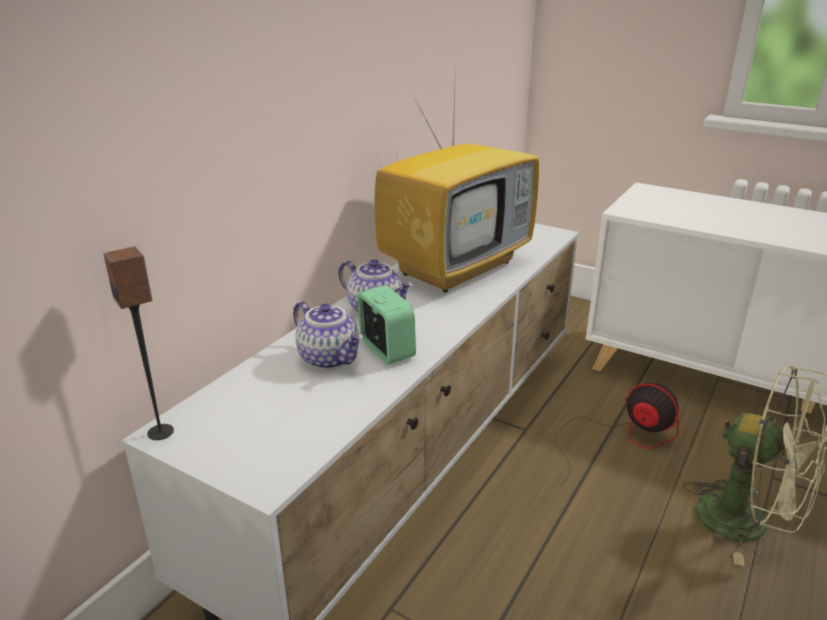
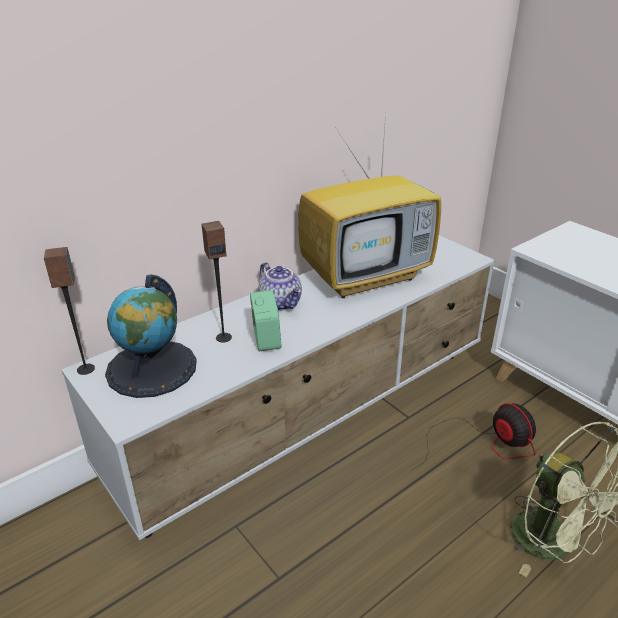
camera: 20 degrees right, 5 degrees up
(258, 411) = (152, 368): none -> globe
(330, 358) = (223, 337): teapot -> speaker

